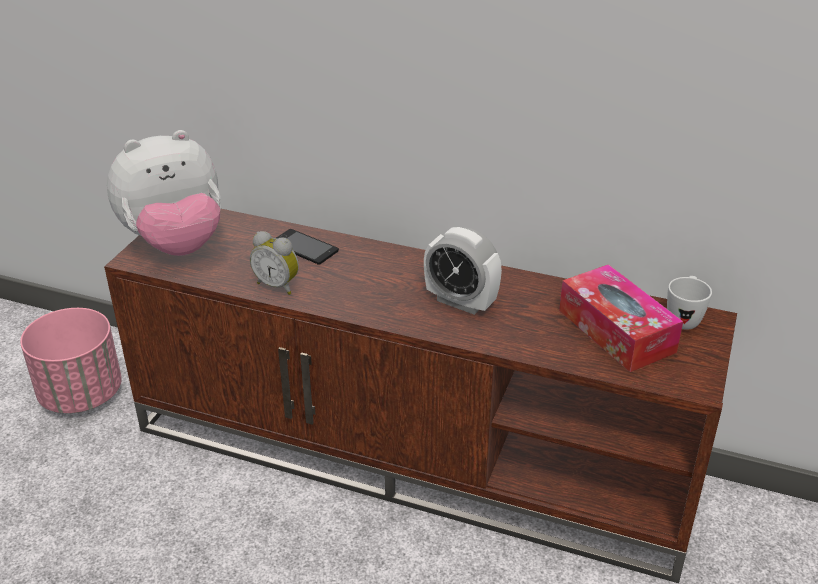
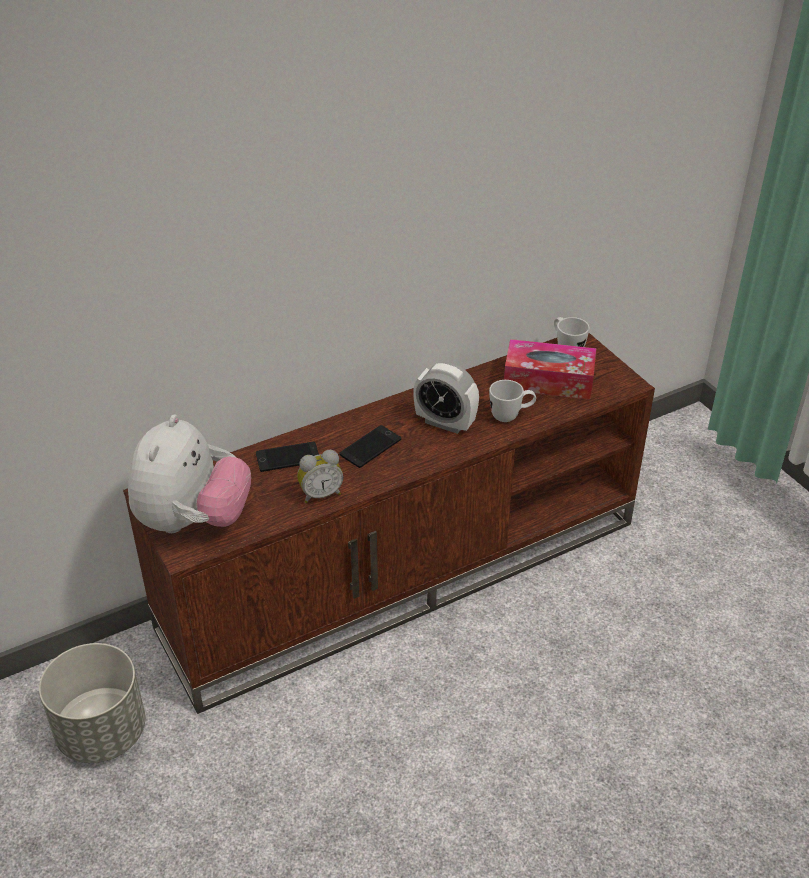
camera: 50 degrees left, 5 degrees up
(82, 394) = (102, 732): pink planter -> grey planter
(371, 279) = (370, 447): none -> phone
(461, 302) = (445, 423): alarm clock -> alarm clock turned 45 degrees clockwise
(527, 334) = (511, 416): none -> white mug

